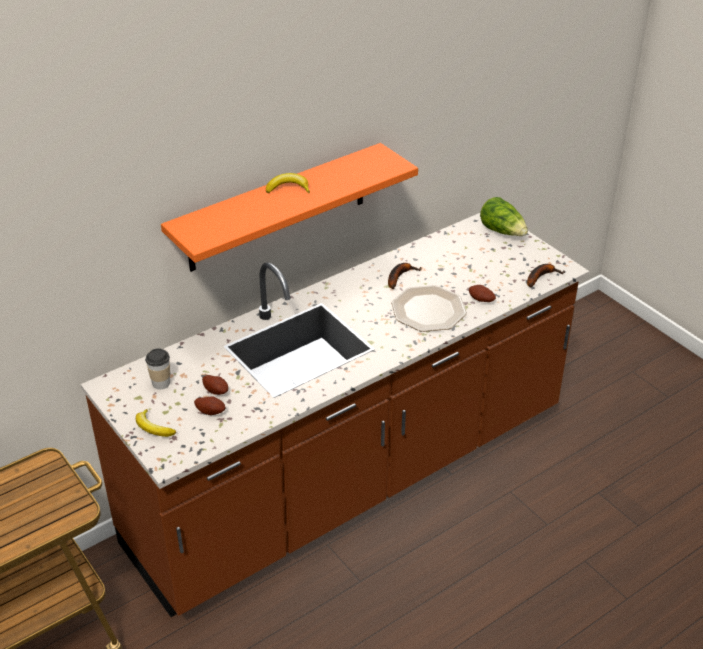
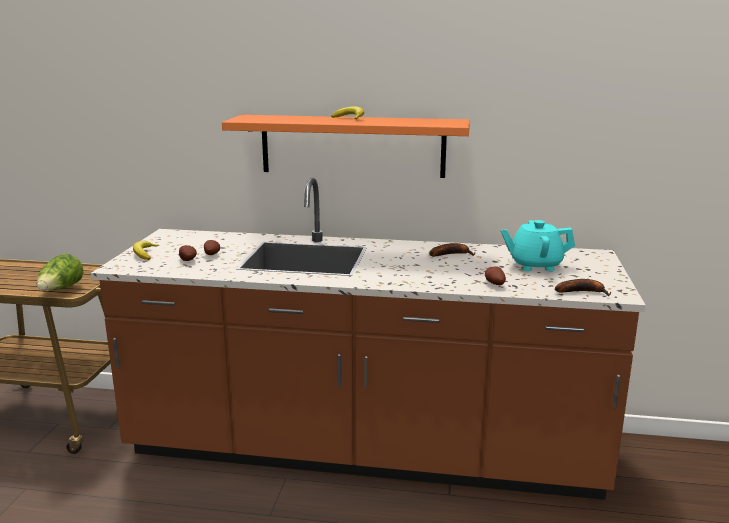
camera: 45 degrees right, 20 degrees down
(161, 383) = (194, 241): cup -> none
(428, 309) = (437, 273): plate -> none
(473, 259) = (535, 265): none -> turquoise teapot
(503, 231) = (596, 262): lettuce -> lettuce (61, 289)

